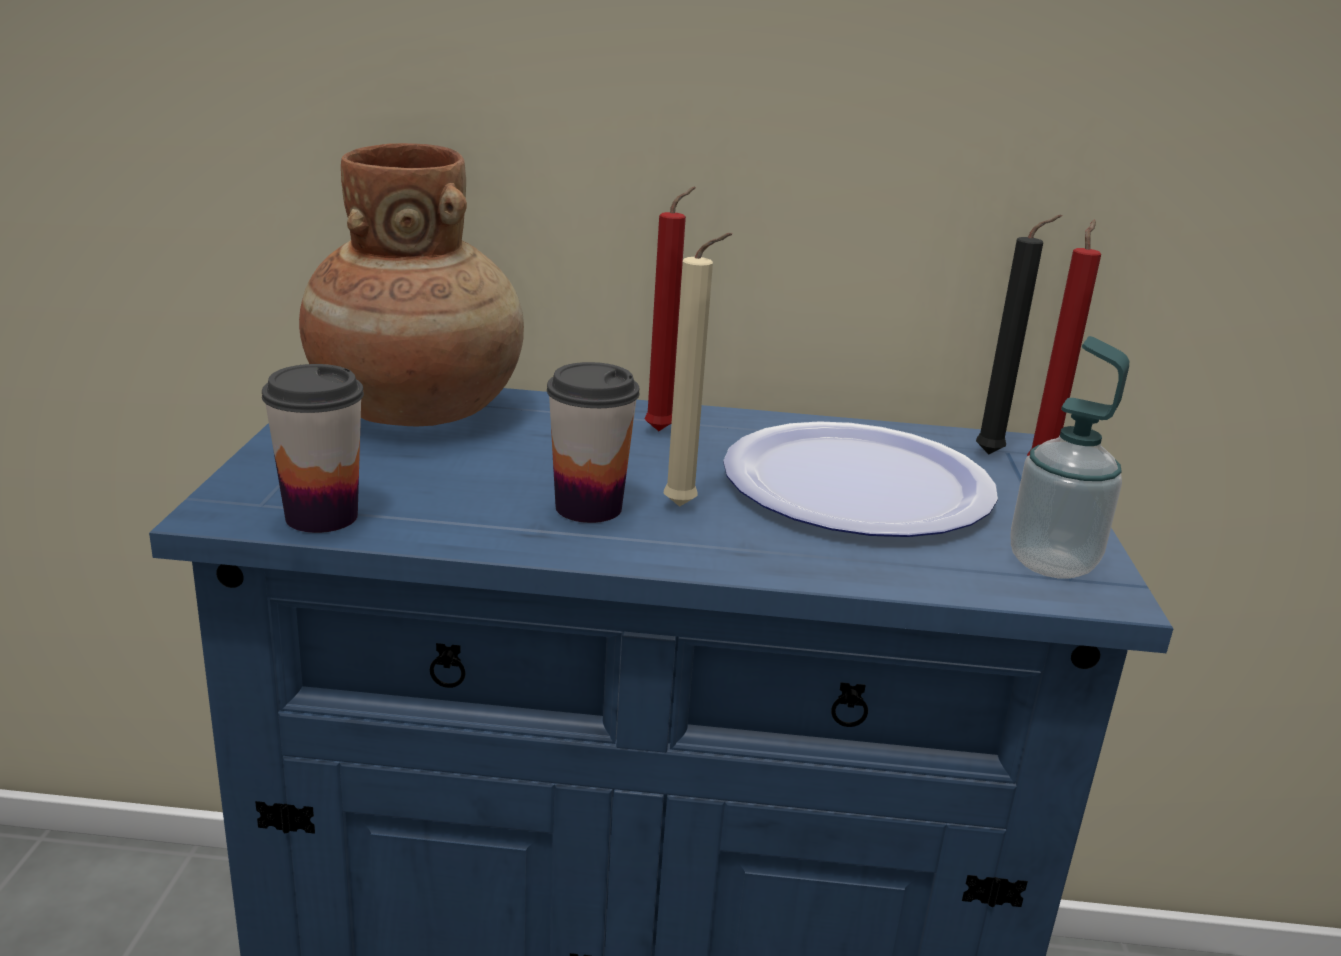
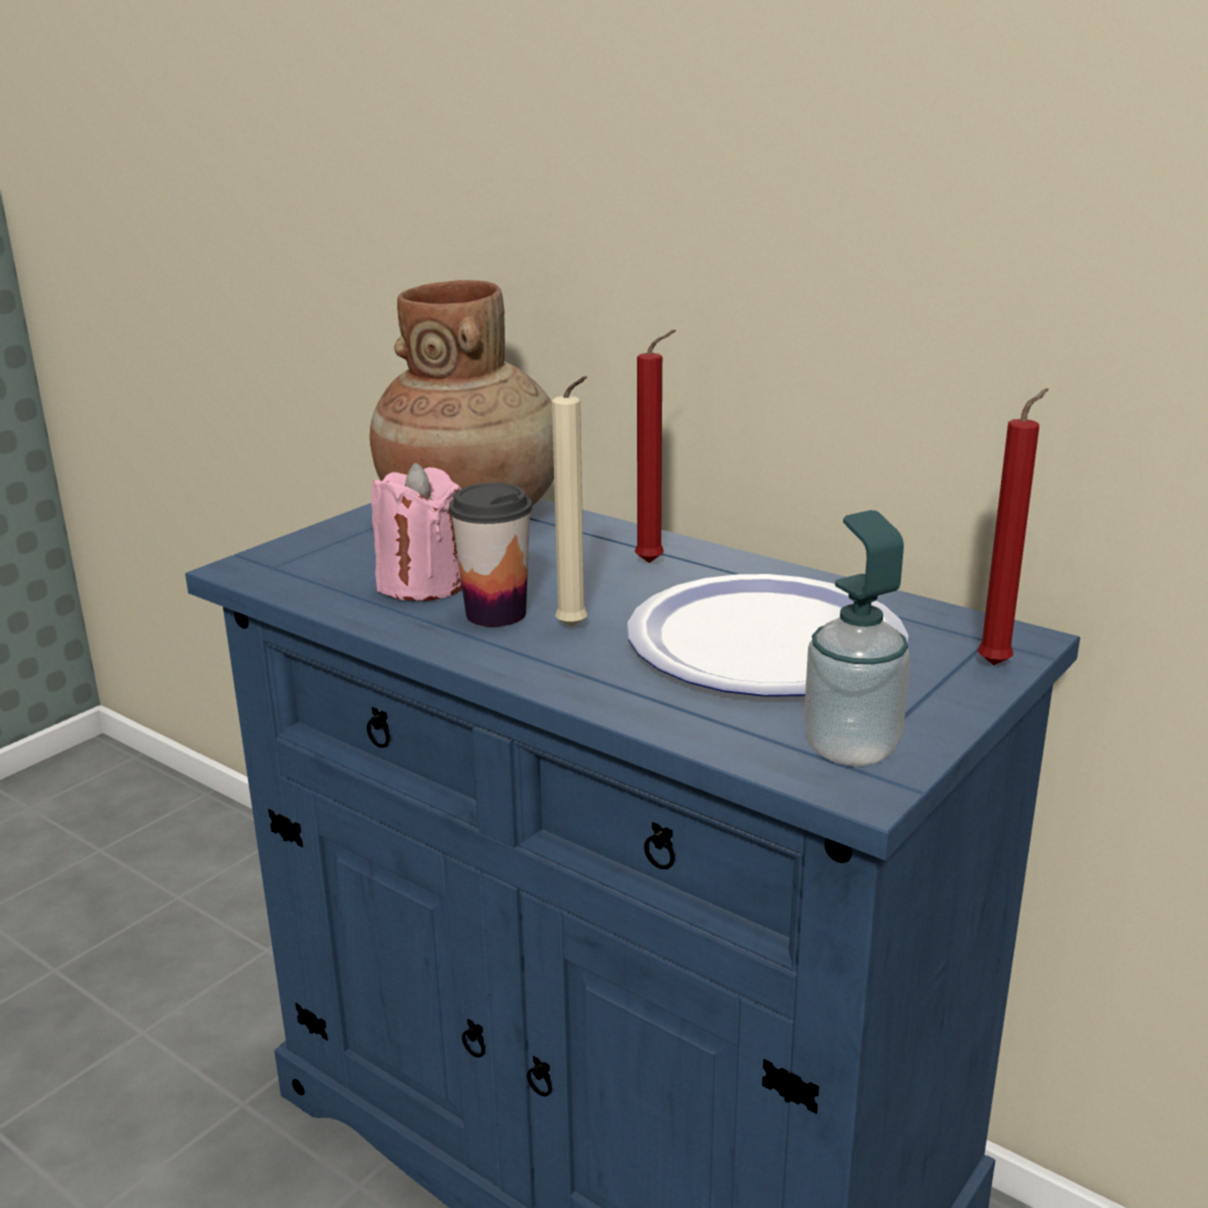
camera: 35 degrees right, 0 degrees up
(321, 516) = (298, 583): cup -> none
(468, 492) = (422, 584): none -> pink candle
(993, 454) = (964, 641): black candle -> none

